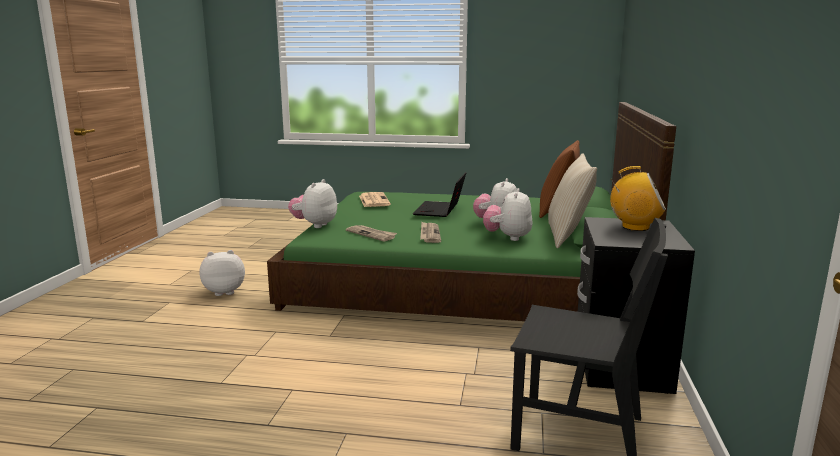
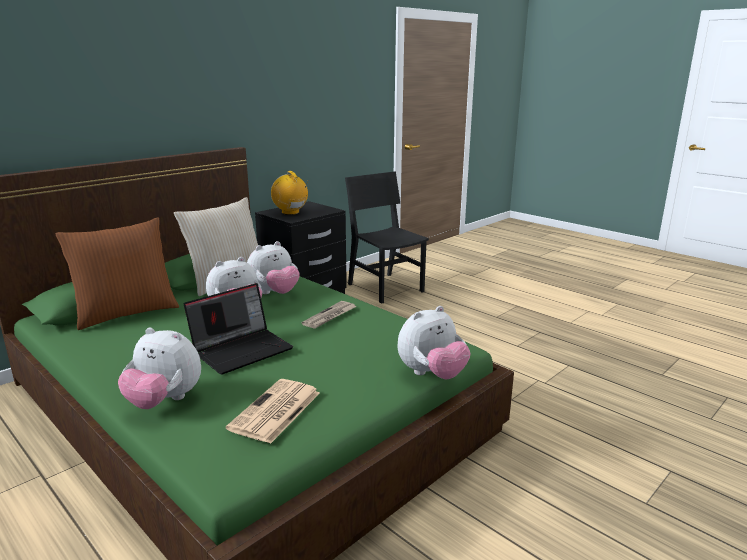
camera: 145 degrees left, 5 degrees up
(224, 292) = (562, 498): plush toy -> plush toy (164, 401)
(372, 234) = (386, 333): newspaper -> none

